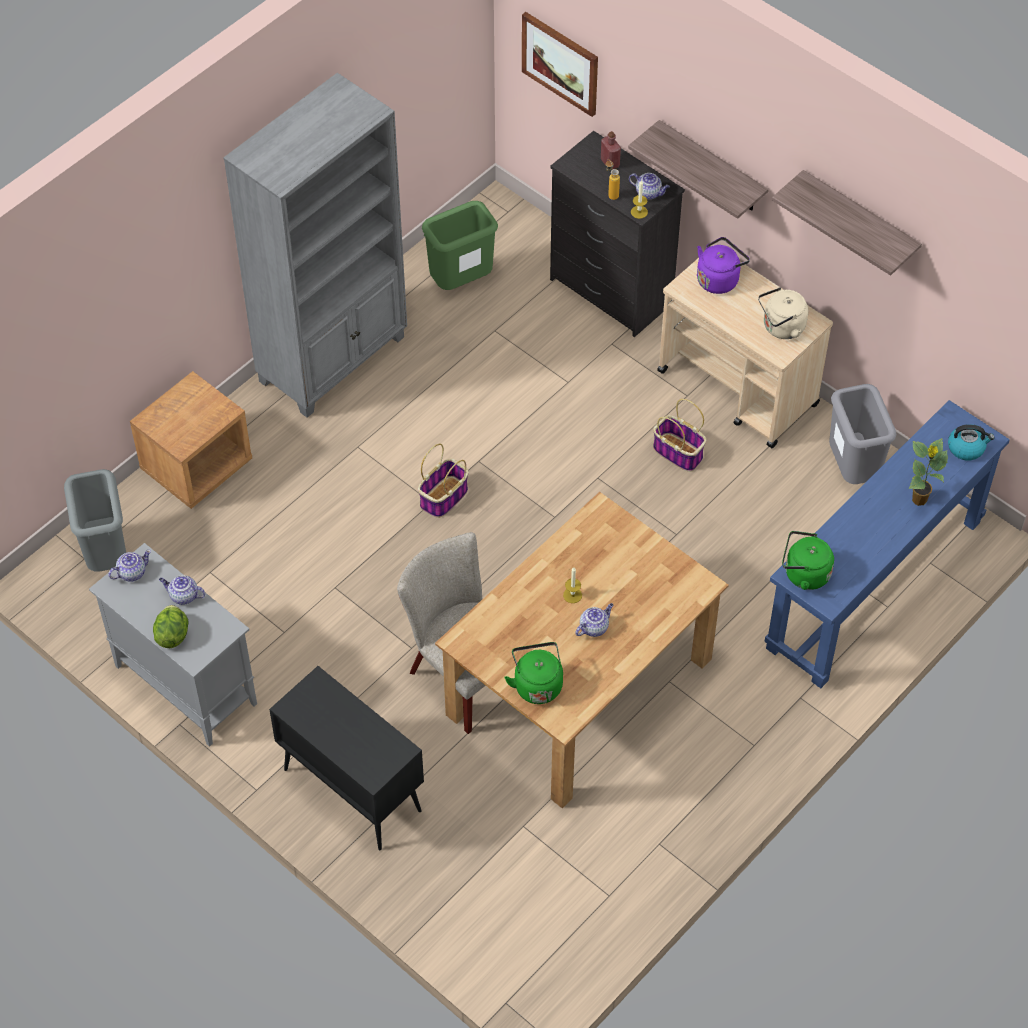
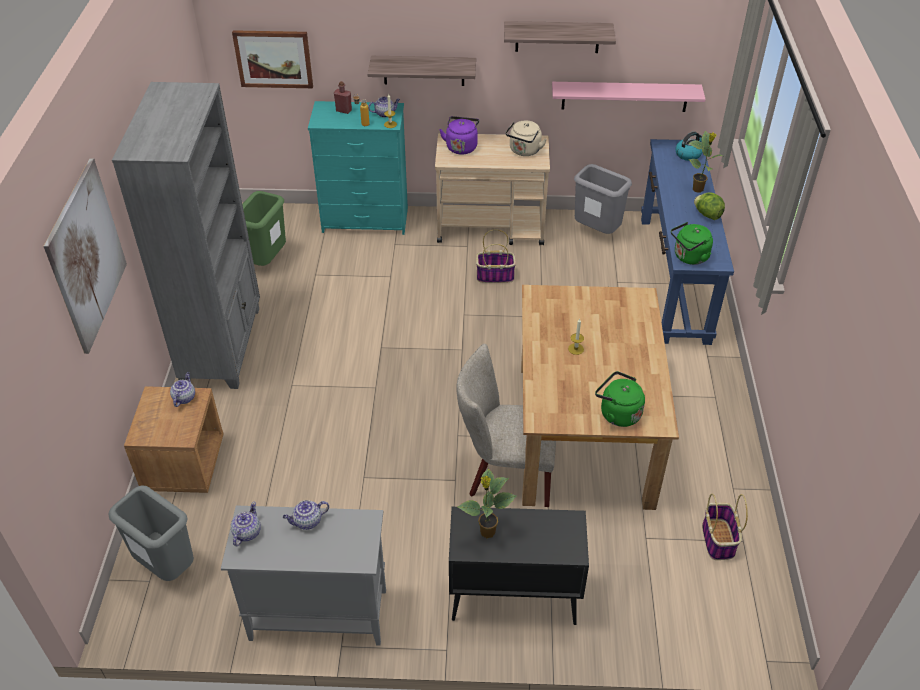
camera: 40 degrees left, 10 degrees down
(148, 242) = (86, 255): none -> picture
(172, 634) = (327, 554): lettuce -> lettuce (707, 215)
(322, 708) = (487, 532): none -> potted plant
(443, 498) = (381, 380): basket -> basket (718, 540)
(594, 627) = (611, 358): teapot -> teapot (184, 397)
(611, 292) = (366, 220): black dresser -> turquoise dresser
(929, 332) = (624, 96): none -> pink shelf

